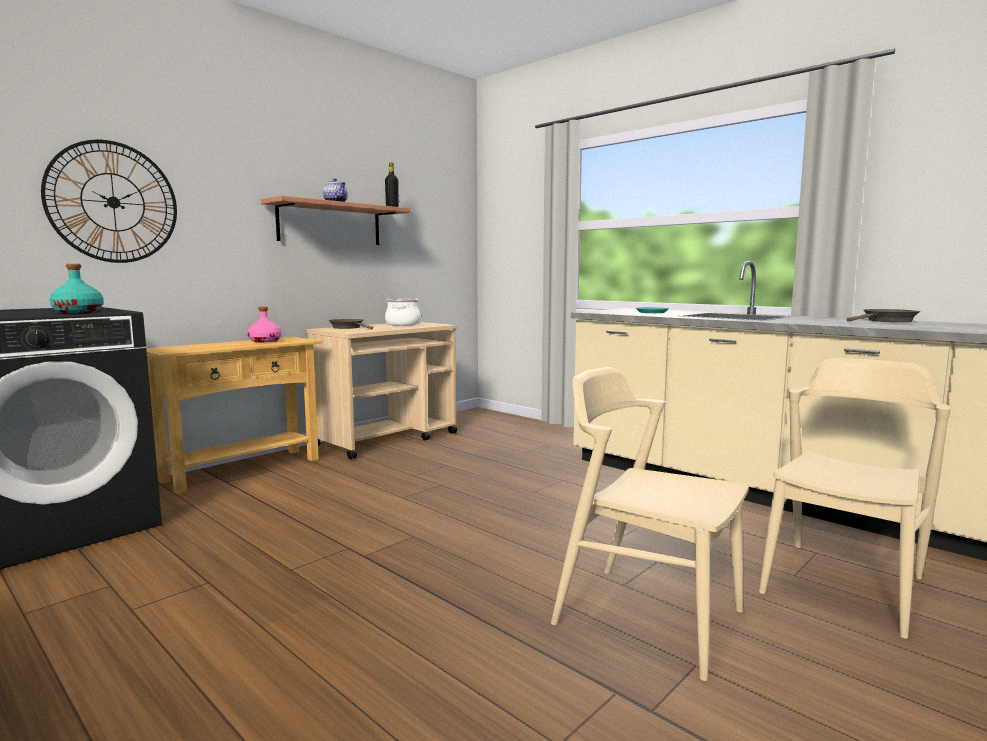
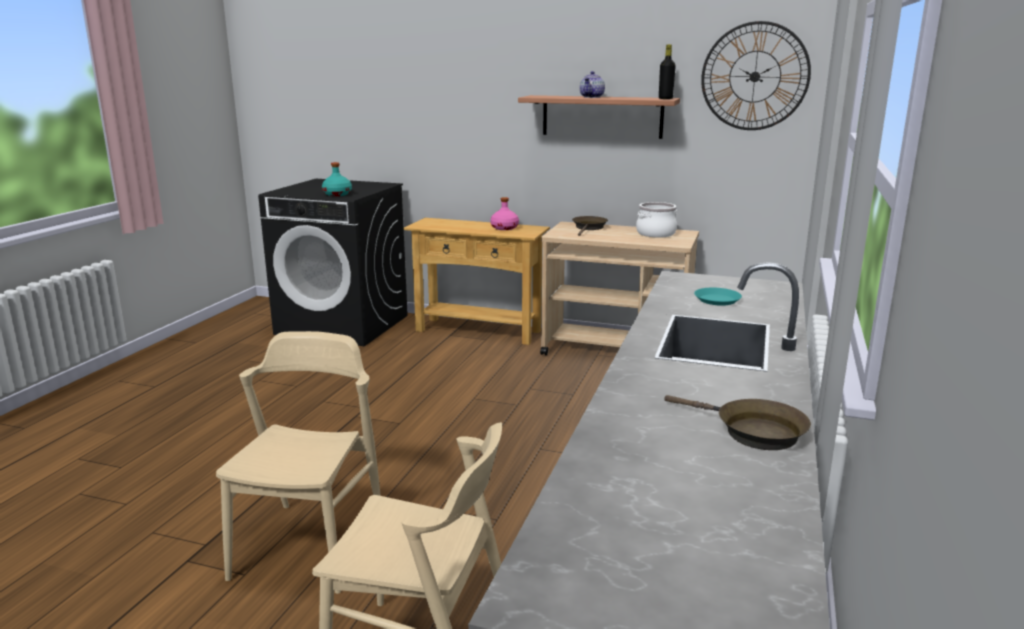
camera: 65 degrees right, 10 degrees up
(113, 202) = (418, 106): wall clock -> wall clock (754, 76)

